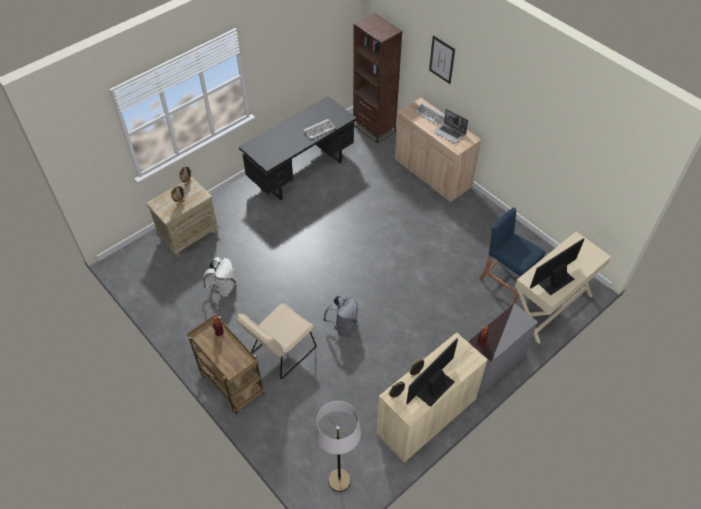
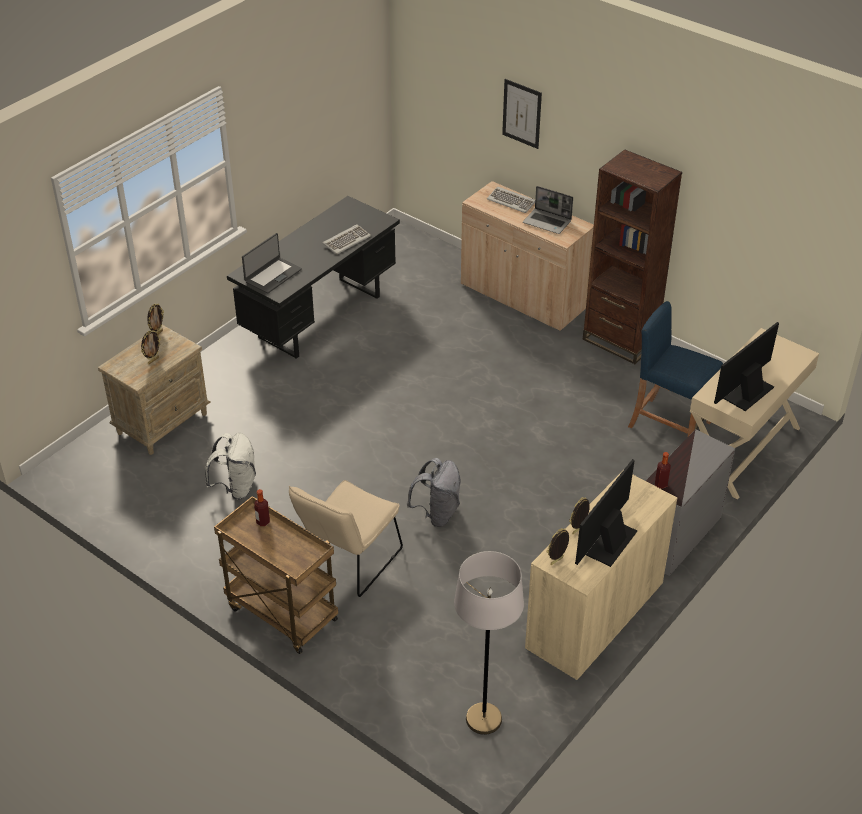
camera: 10 degrees left, 10 degrees down
(267, 150) = (272, 275): none -> laptop
(374, 128) = (418, 245): brown bookcase -> brown bookcase (620, 341)

